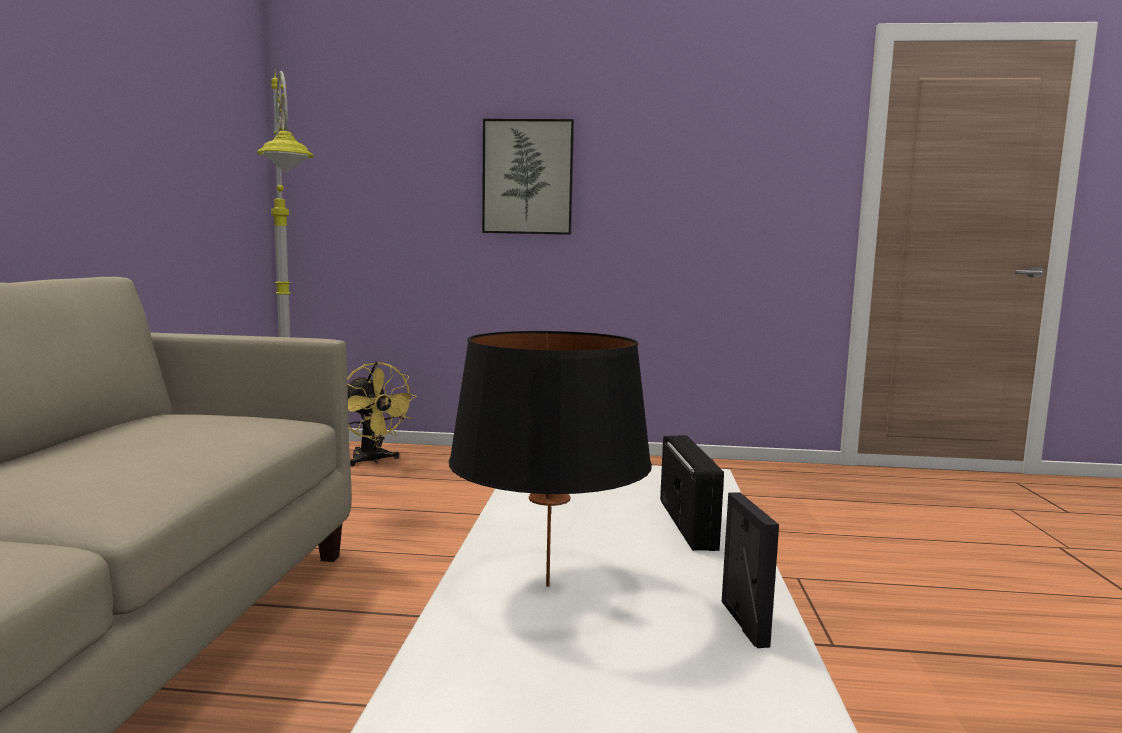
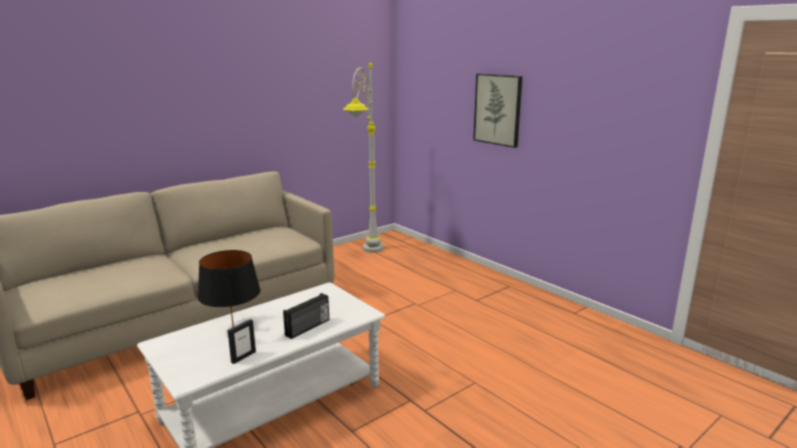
camera: 45 degrees right, 10 degrees up
(373, 461) = (409, 254): yellow fan -> none

